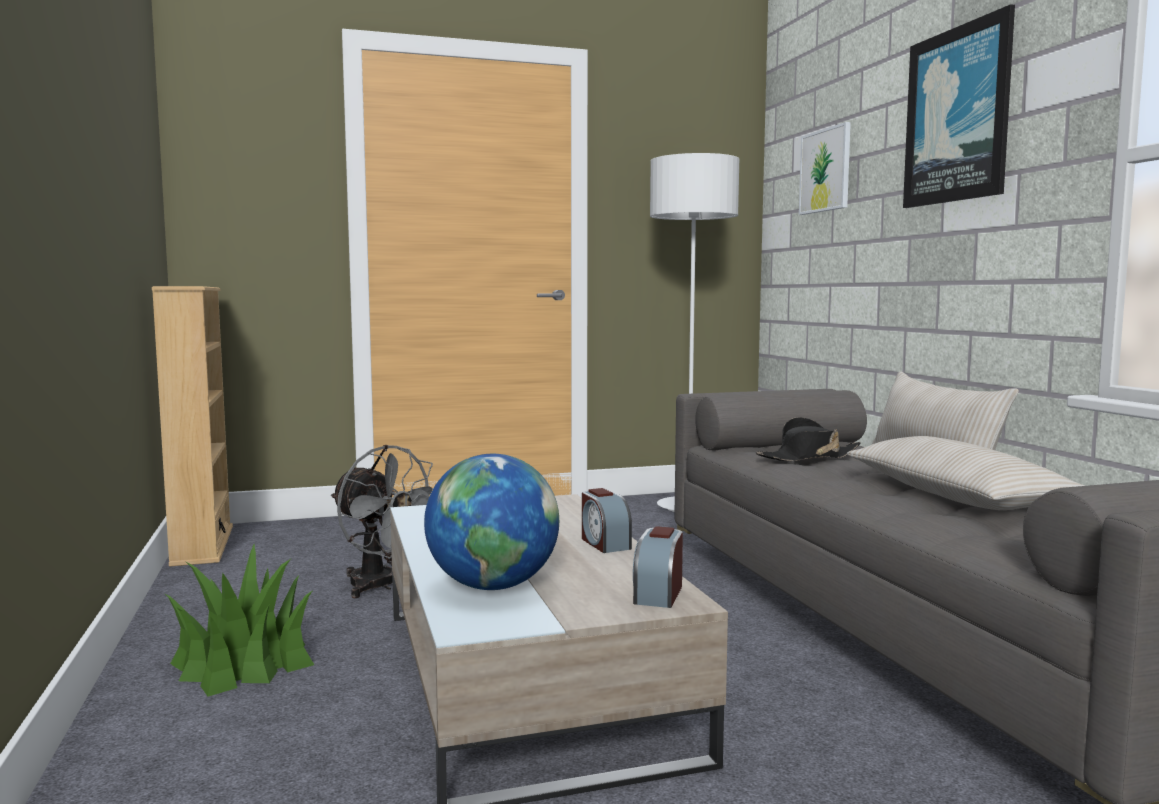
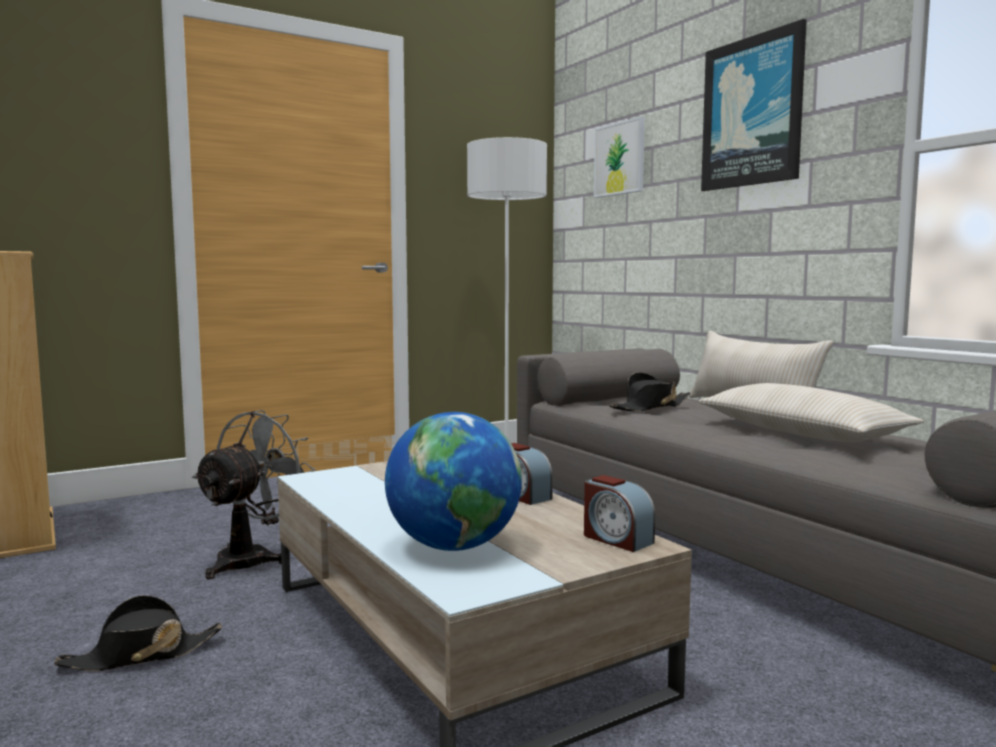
camera: 15 degrees left, 0 degrees up
(244, 663) = (141, 655): potted plant -> black hat
(381, 586) = (252, 558): grey fan -> grey fan turned 90 degrees counterclockwise
(658, 594) = (616, 539): alarm clock -> alarm clock turned 45 degrees counterclockwise

